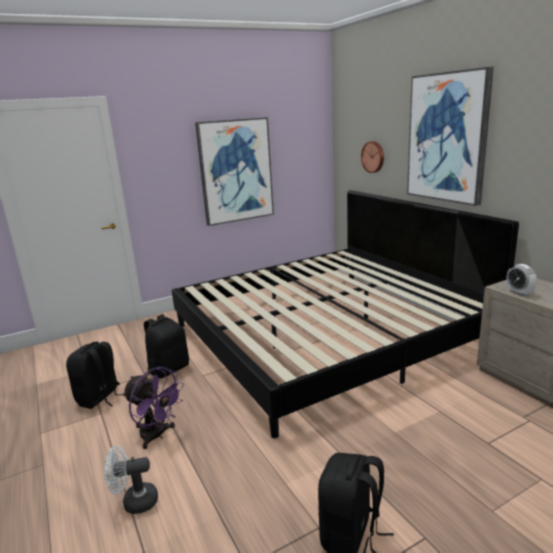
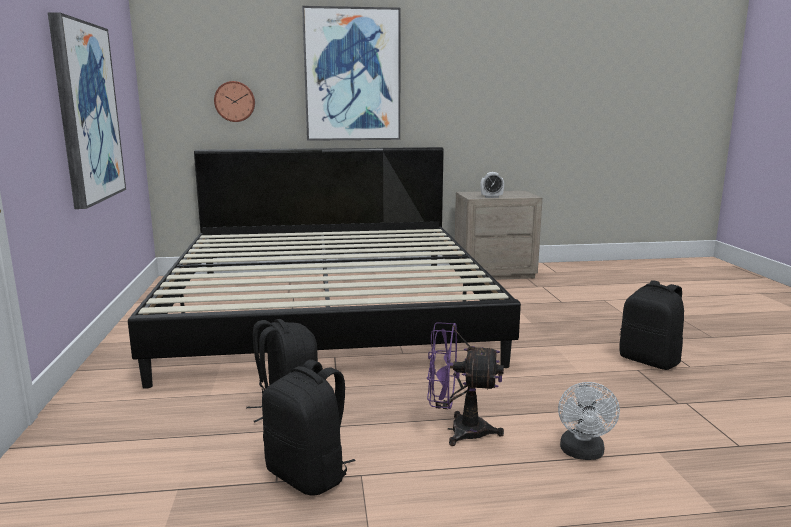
camera: 70 degrees left, 5 degrees down
(157, 436) = (458, 430): purple fan -> purple fan turned 135 degrees counterclockwise

